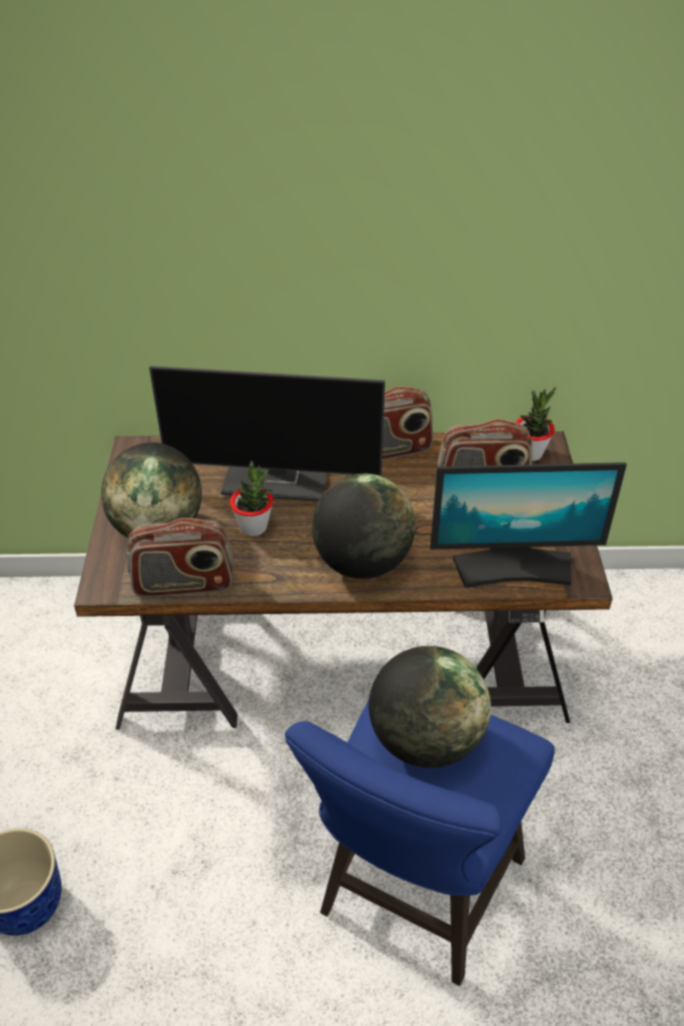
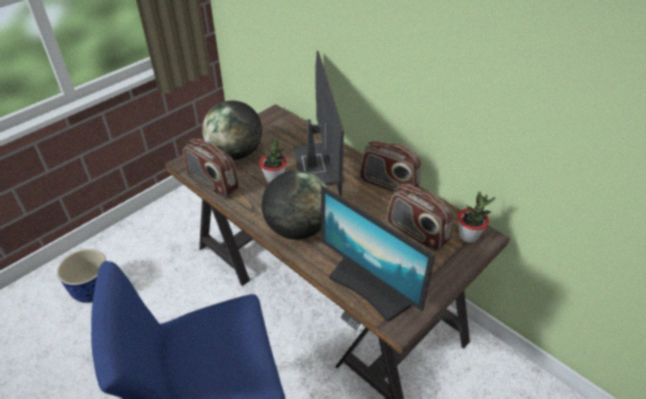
camera: 45 degrees right, 0 degrees up
(278, 478) = (316, 164): monitor -> monitor turned 150 degrees counterclockwise
(425, 741) = (216, 337): globe -> none

